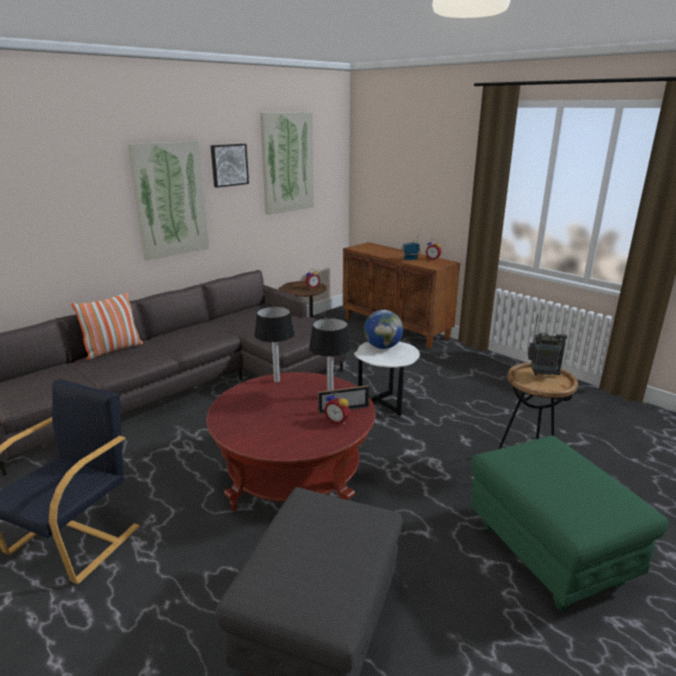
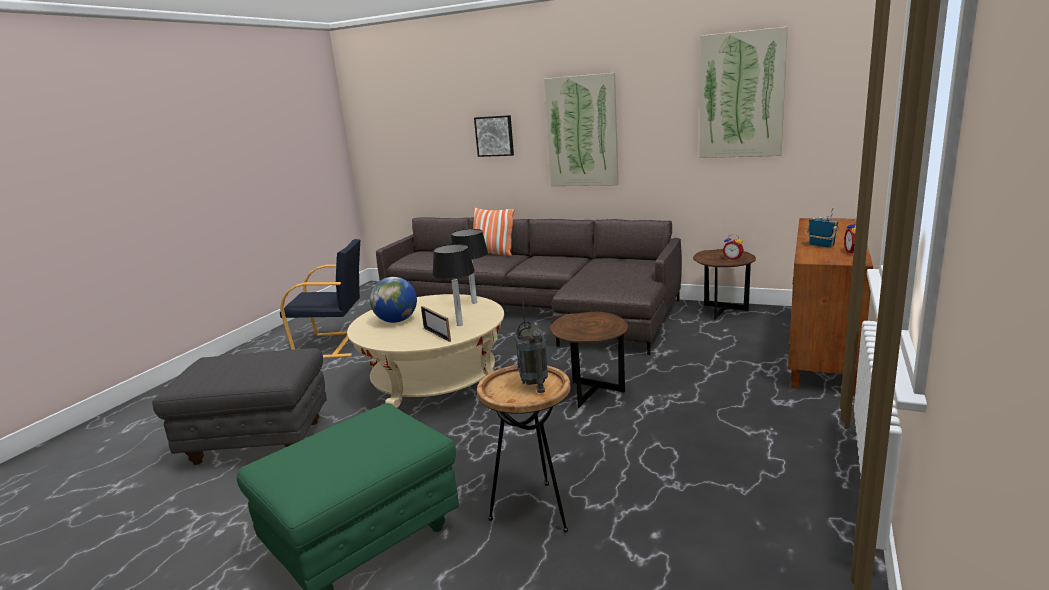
camera: 70 degrees right, 5 degrees down
(229, 165) = (652, 98): picture -> picture (494, 136)
(294, 474) = (435, 385): red coffee table -> beige coffee table
(338, 420) = (416, 336): alarm clock -> none
(382, 347) = (599, 320): globe -> globe (396, 321)
(385, 406) = (592, 395): white side table -> brown side table

